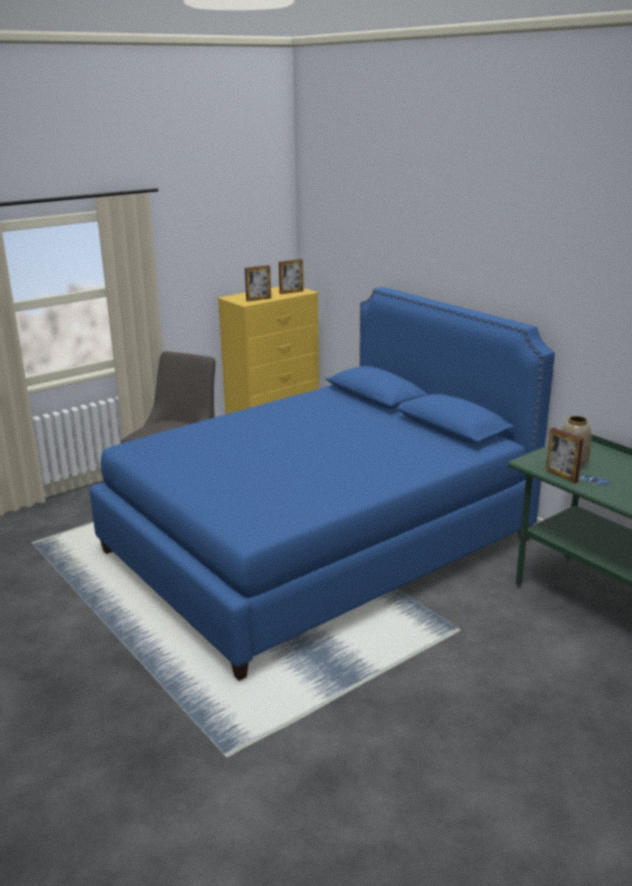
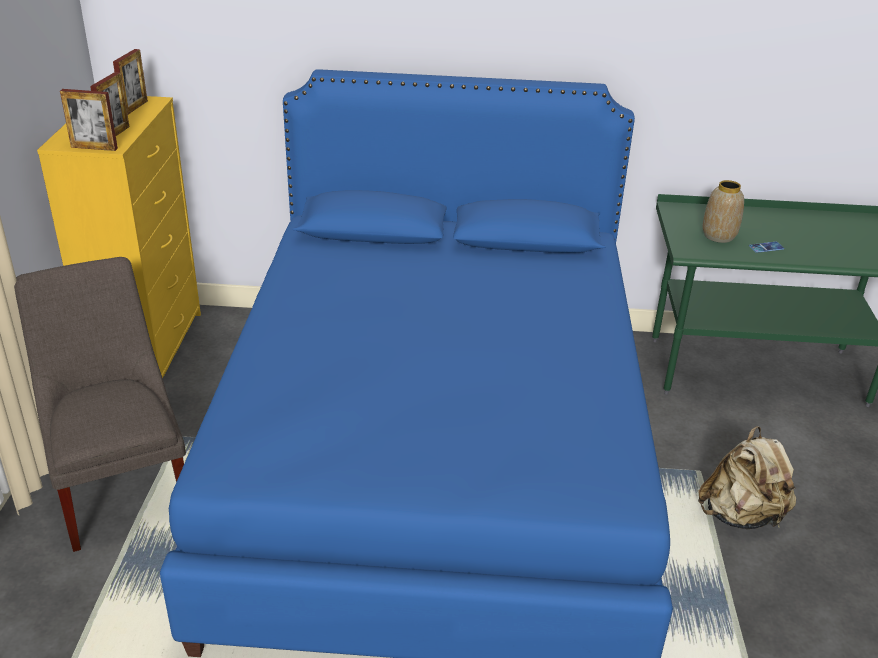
camera: 50 degrees left, 10 degrees up
(443, 661) = (741, 515): none -> beige backpack
(561, 476) = (739, 255): picture frame -> picture frame (94, 148)

